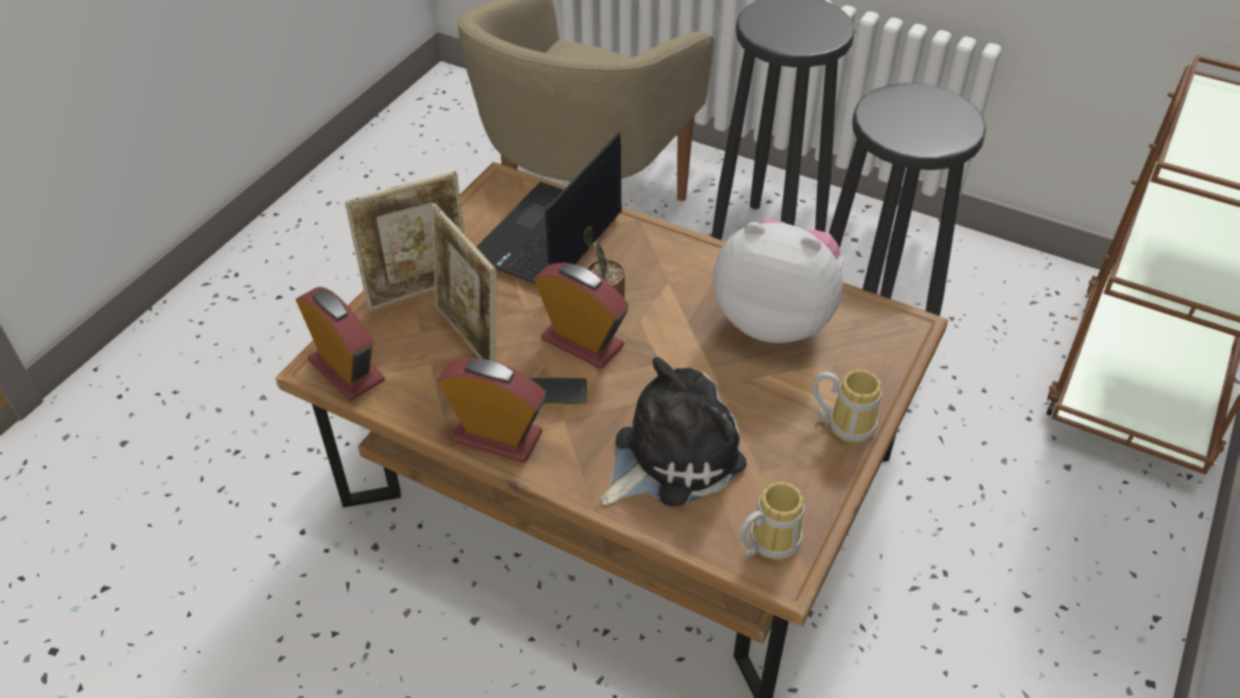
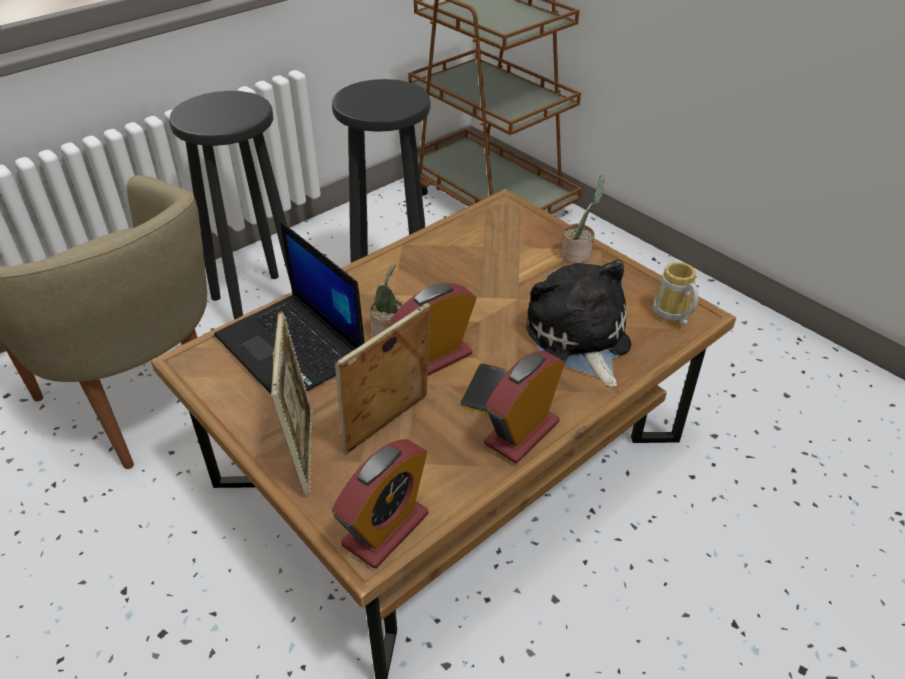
camera: 70 degrees left, 5 degrees down
(346, 371) = (385, 529): alarm clock -> alarm clock turned 150 degrees clockwise
(470, 337) = (388, 427): picture frame -> picture frame turned 150 degrees clockwise
(775, 319) = (464, 255): plush toy -> none
(845, 422) = (578, 254): mug -> potted plant

